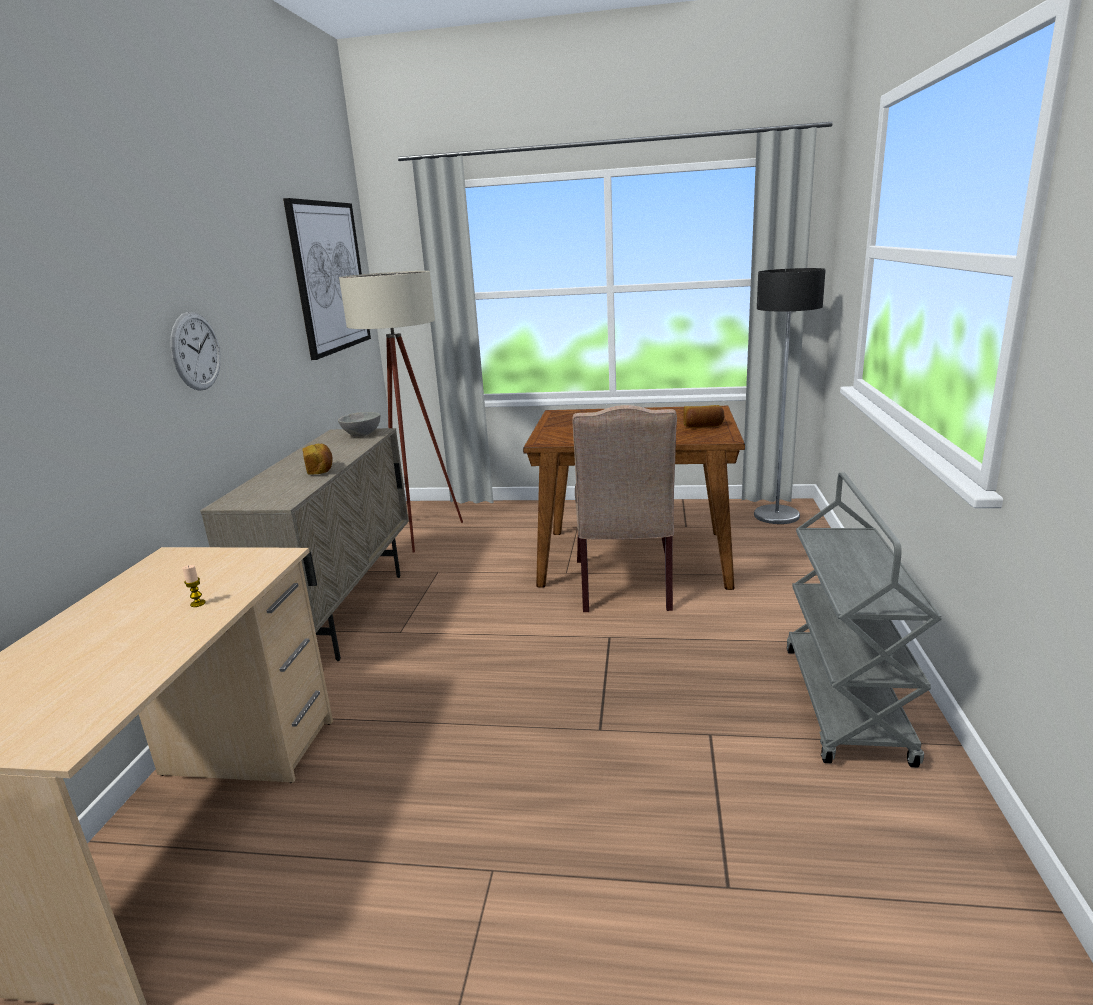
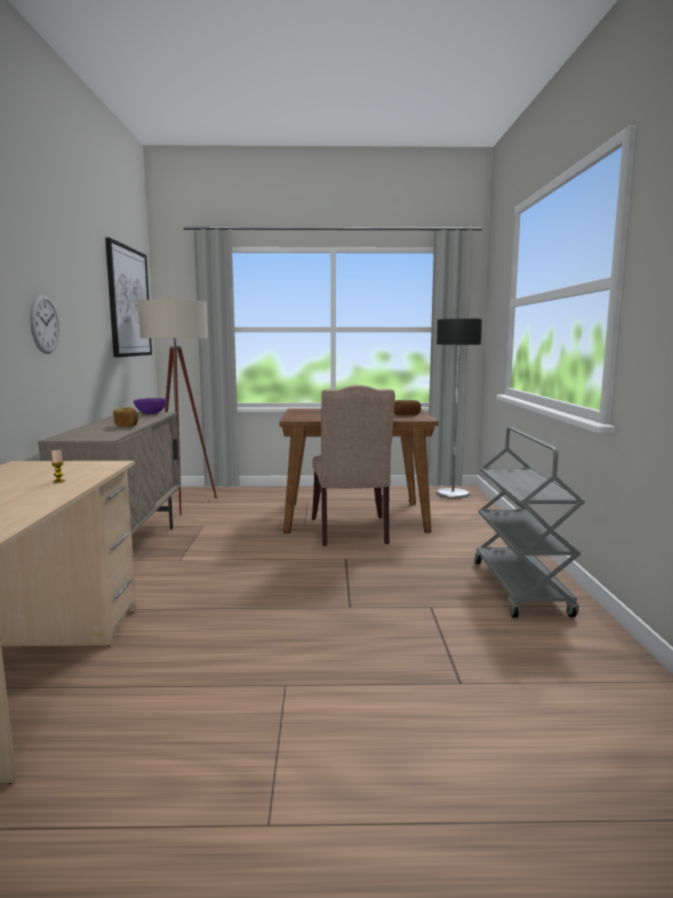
camera: 10 degrees left, 10 degrees down
(361, 435) = (151, 414): grey bowl -> purple bowl

